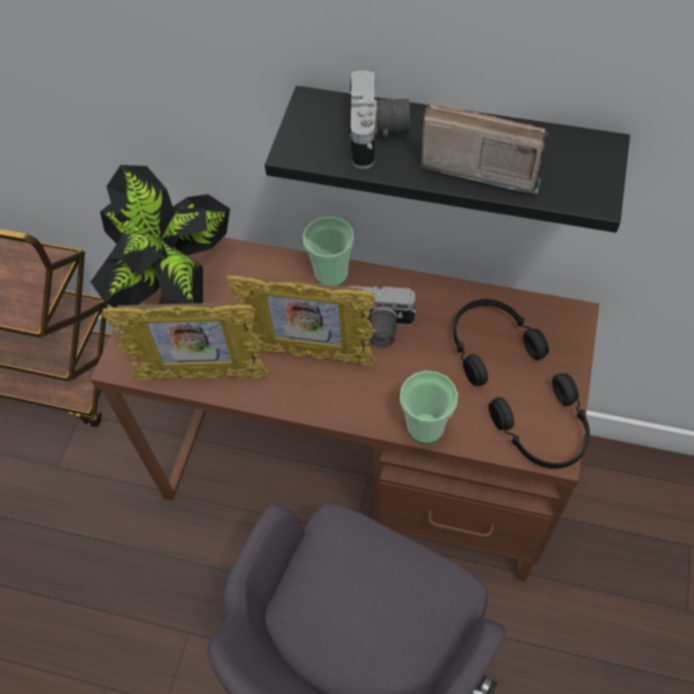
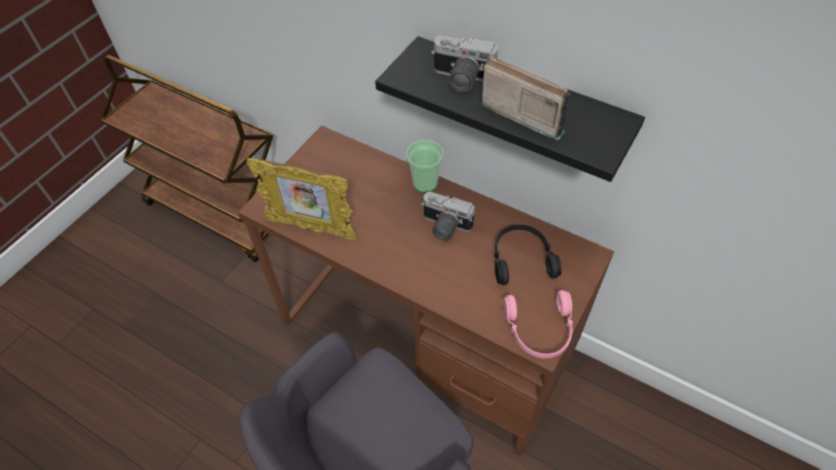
camera: 15 degrees right, 5 degrees down
(176, 288) = (316, 167): potted plant -> none
(310, 355) = (390, 233): picture frame -> none
(379, 136) = (461, 79): camera -> camera turned 90 degrees clockwise
(425, 427) = (453, 303): cup -> none
(544, 432) = (539, 330): black headphones -> pink headphones

